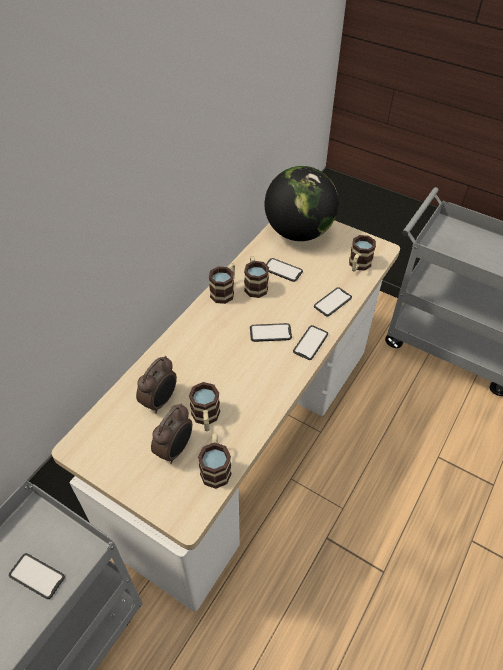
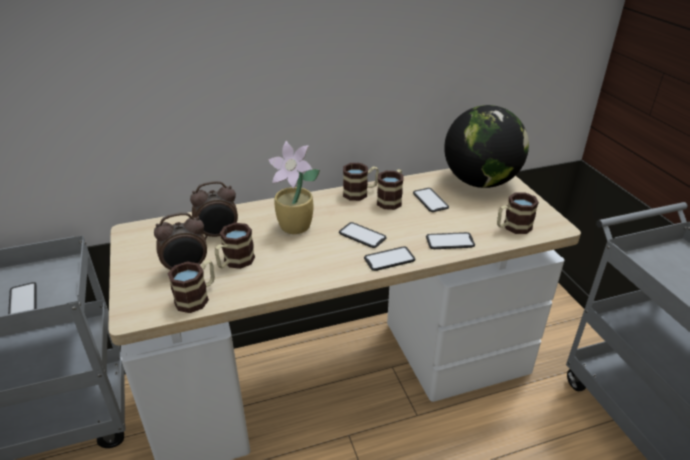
camera: 40 degrees right, 15 degrees down
(214, 355) = (296, 227): none -> potted plant

